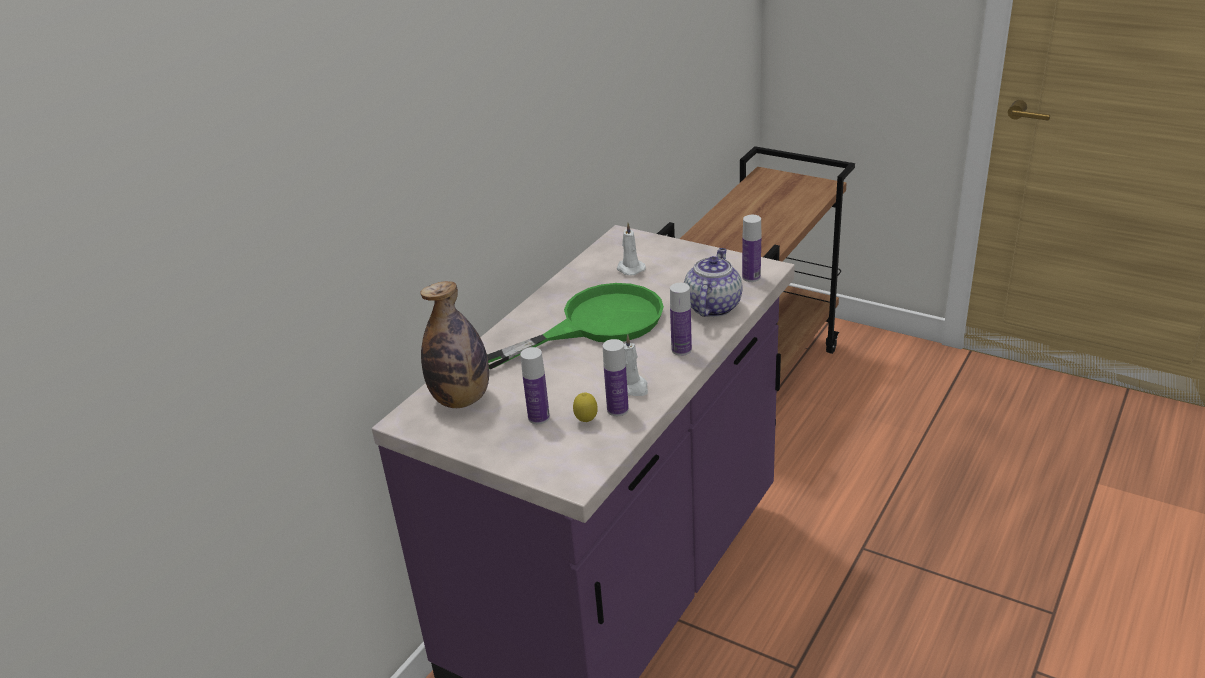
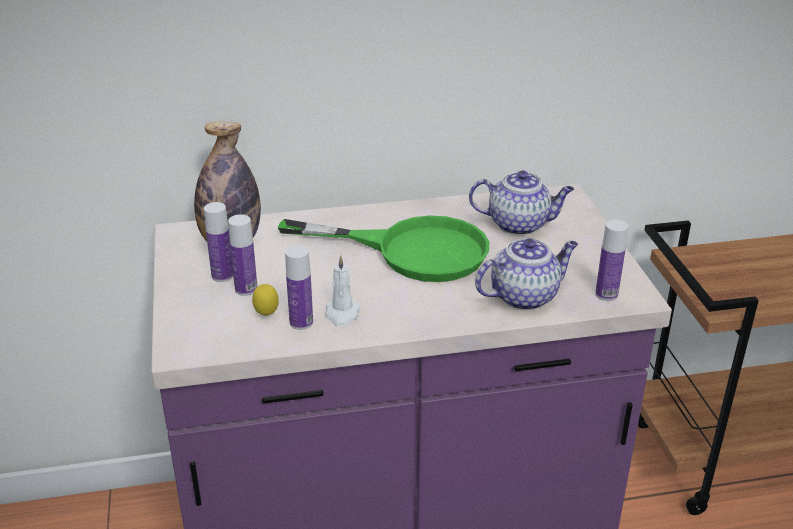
camera: 45 degrees right, 0 degrees up
(629, 269) = (519, 224): white candle -> teapot
(681, 350) = (432, 312): bottle -> bottle (222, 276)

